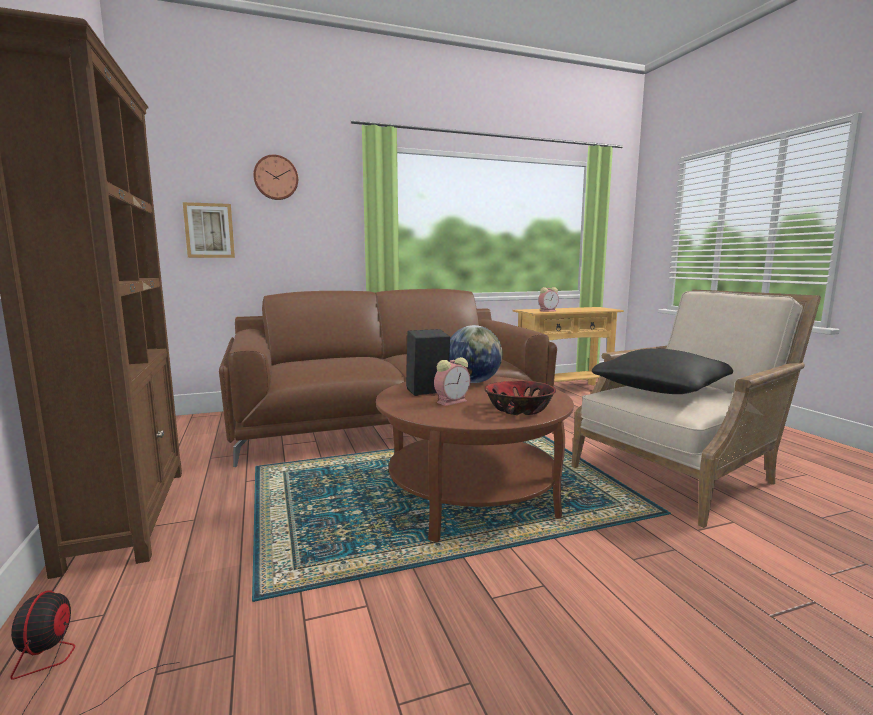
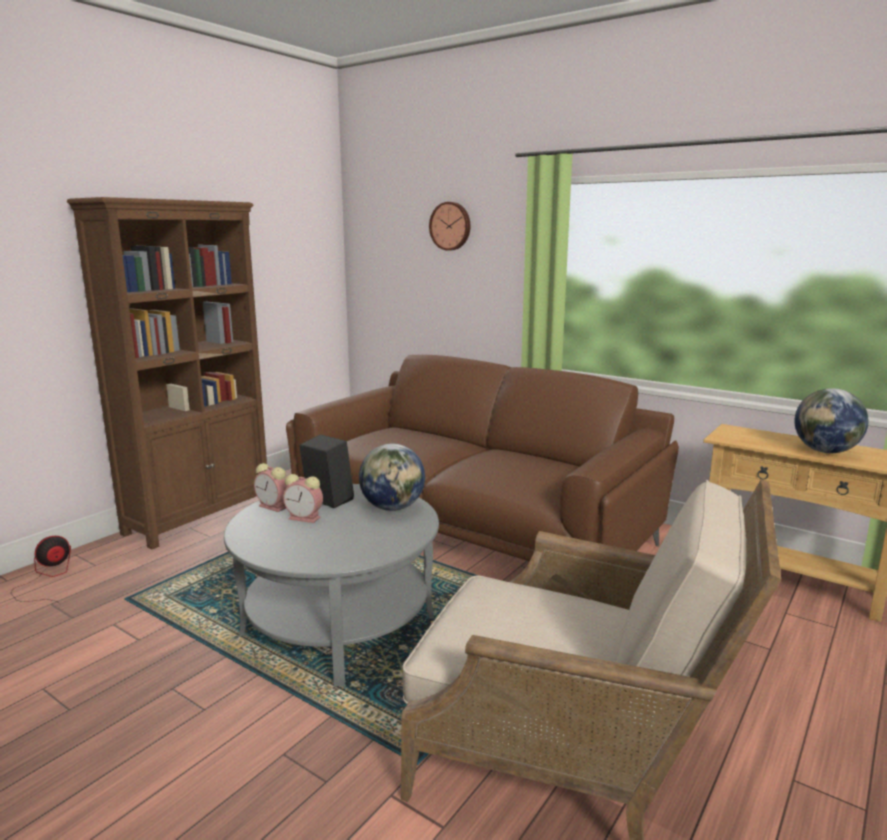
camera: 55 degrees right, 5 degrees up
(209, 230) = (396, 282): picture -> none
(472, 498) = (339, 625): brown coffee table -> grey coffee table
(518, 409) = (305, 549): bowl -> none
(548, 311) = (755, 441): alarm clock -> alarm clock (274, 507)
(577, 309) = (825, 451): none -> globe
(661, 389) = (532, 613): black pillow -> none

